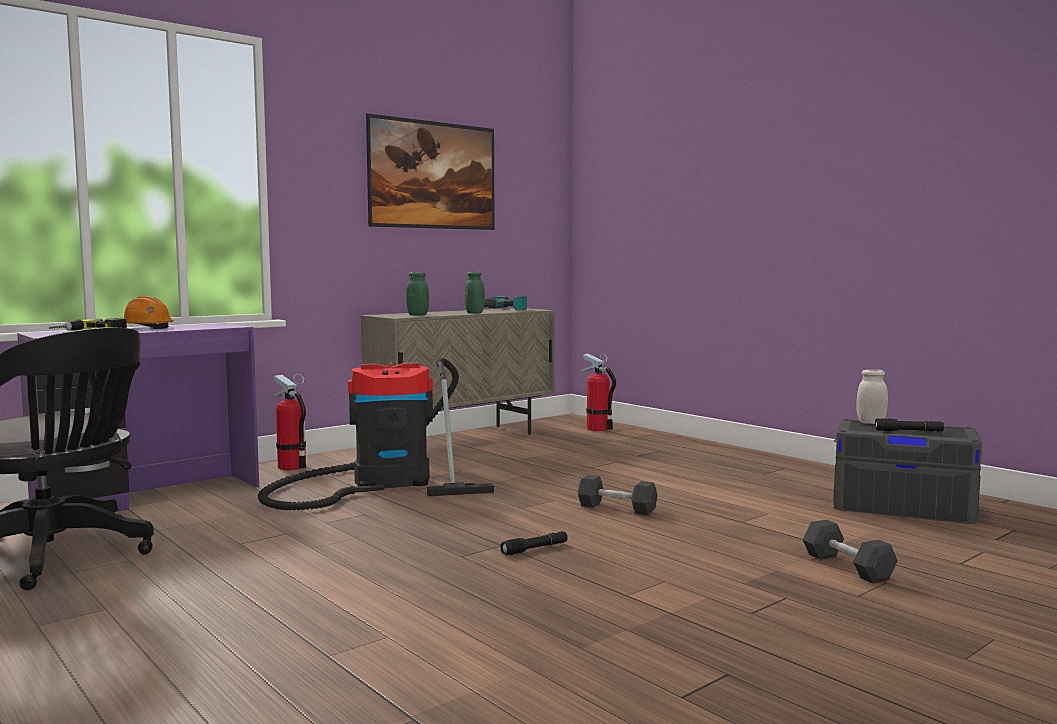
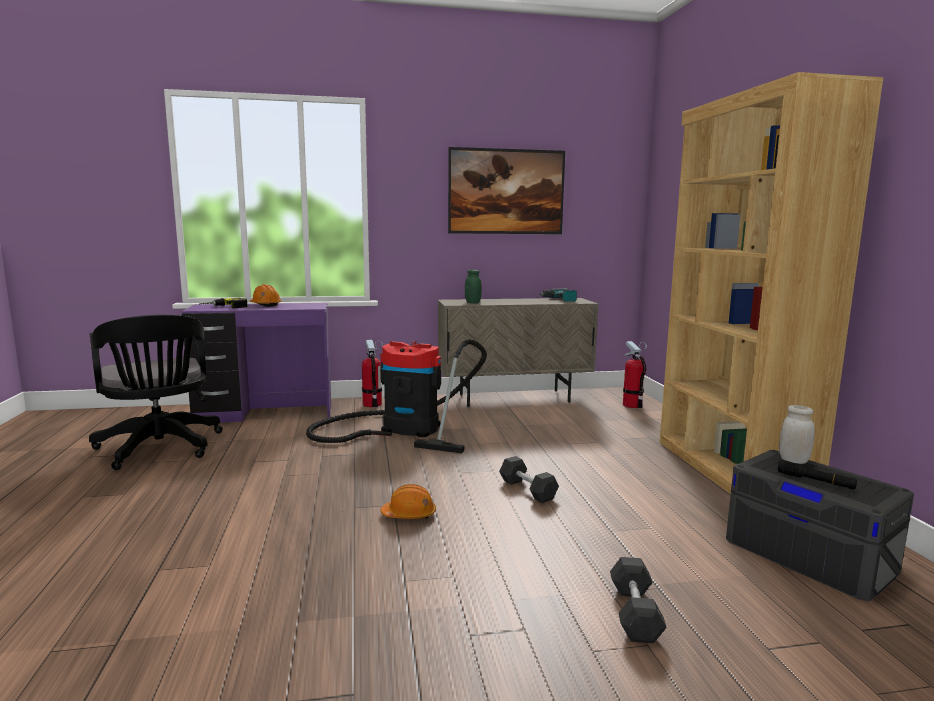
camera: 30 degrees right, 5 degrees up
(474, 313) = (521, 303): green jar -> none
(535, 549) = (409, 514): black flashlight -> orange hard hat
(763, 463) = (730, 470): none -> brown bookcase

